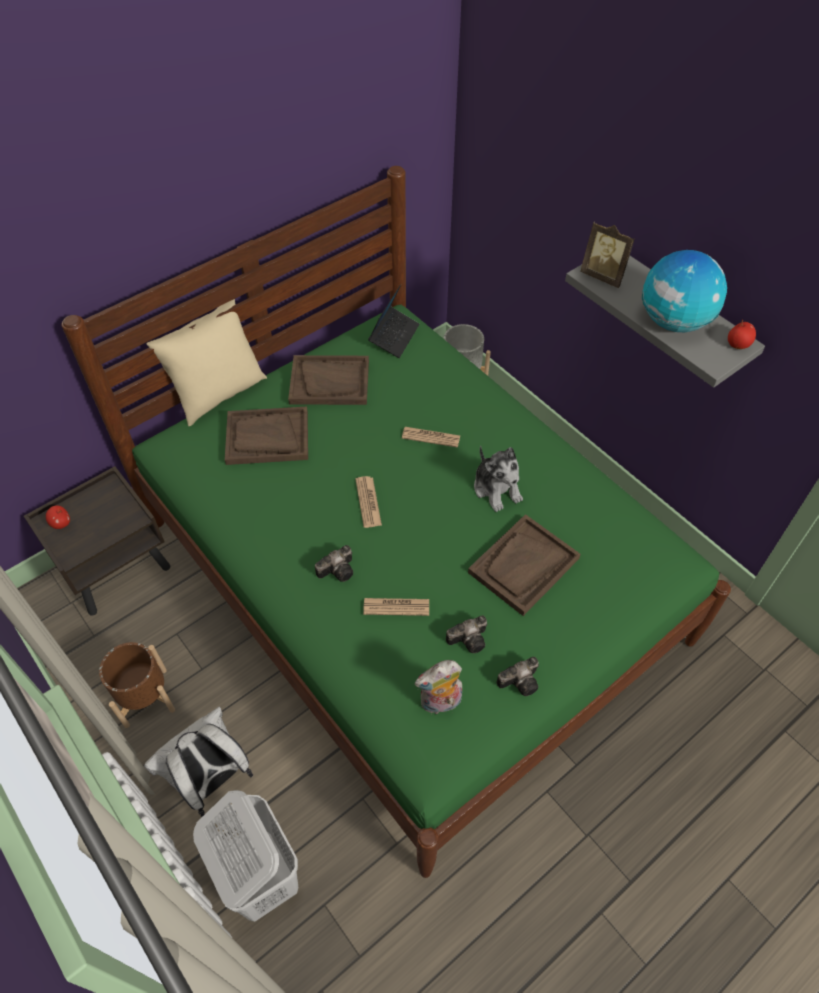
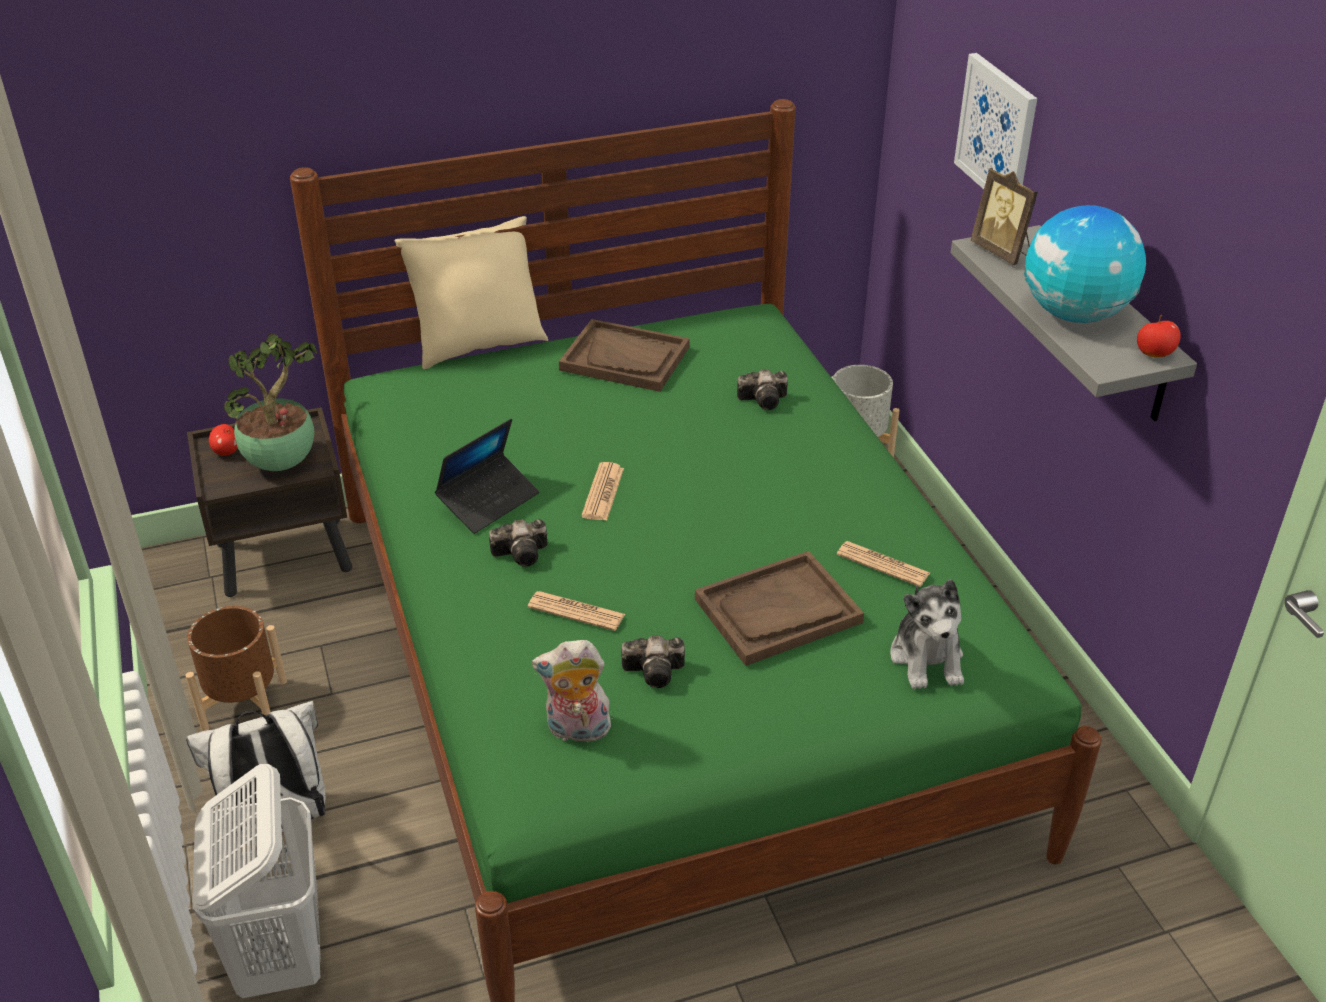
camera: 20 degrees right, 15 degrees down
(108, 521) = (283, 462): none -> potted plant
(267, 437) = (511, 398): brown tray -> none
(394, 336) = (738, 329): laptop -> laptop (488, 501)
(431, 437) = (727, 444): newspaper -> newspaper (883, 564)
(496, 488) = (787, 518): plush toy -> plush toy (927, 658)
(521, 680) = (703, 738): camera -> camera (765, 400)
(569, 178) = (997, 131): none -> picture

